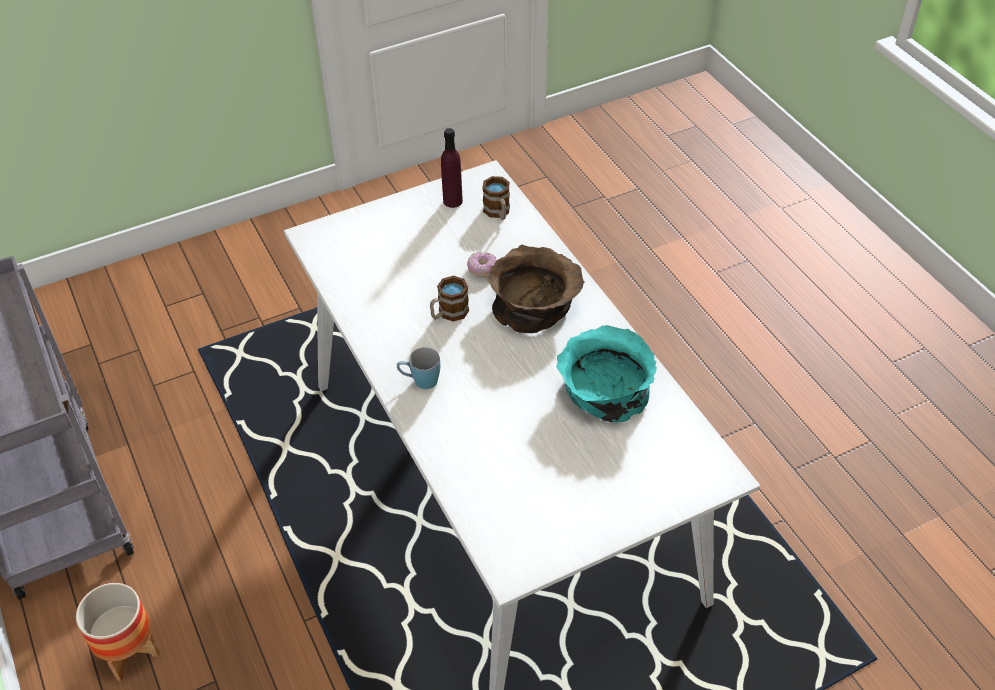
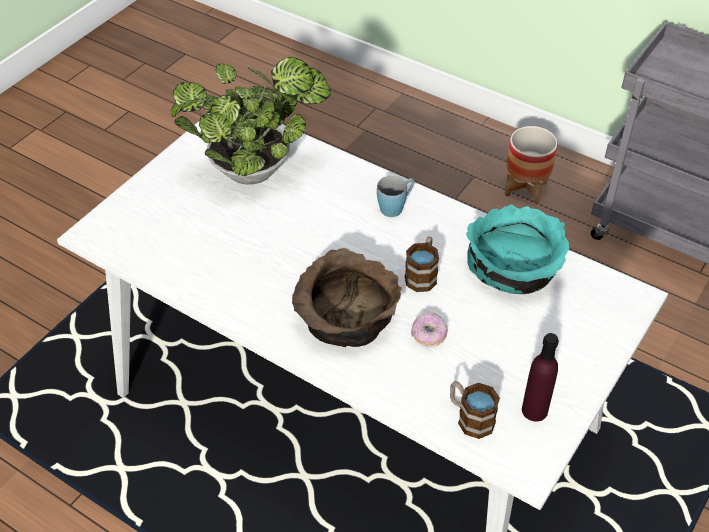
camera: 150 degrees right, 0 degrees up
(521, 480) = (257, 170): none -> potted plant
(605, 388) = (228, 264): turquoise bowl -> turquoise bowl (514, 268)

